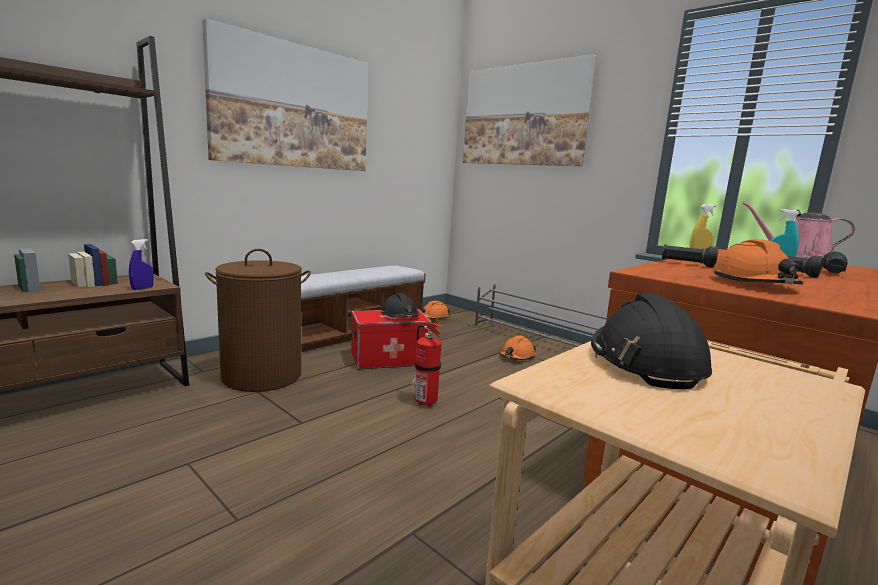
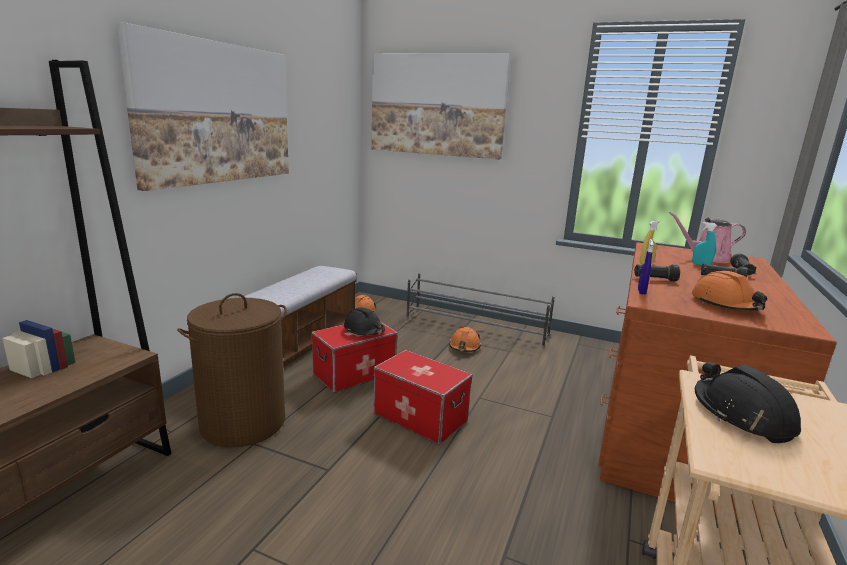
camera: 20 degrees left, 5 degrees up
(142, 288) = (117, 365): blue spray bottle -> blue spray bottle (641, 292)
(423, 402) = (420, 417): fire extinguisher -> storage box

